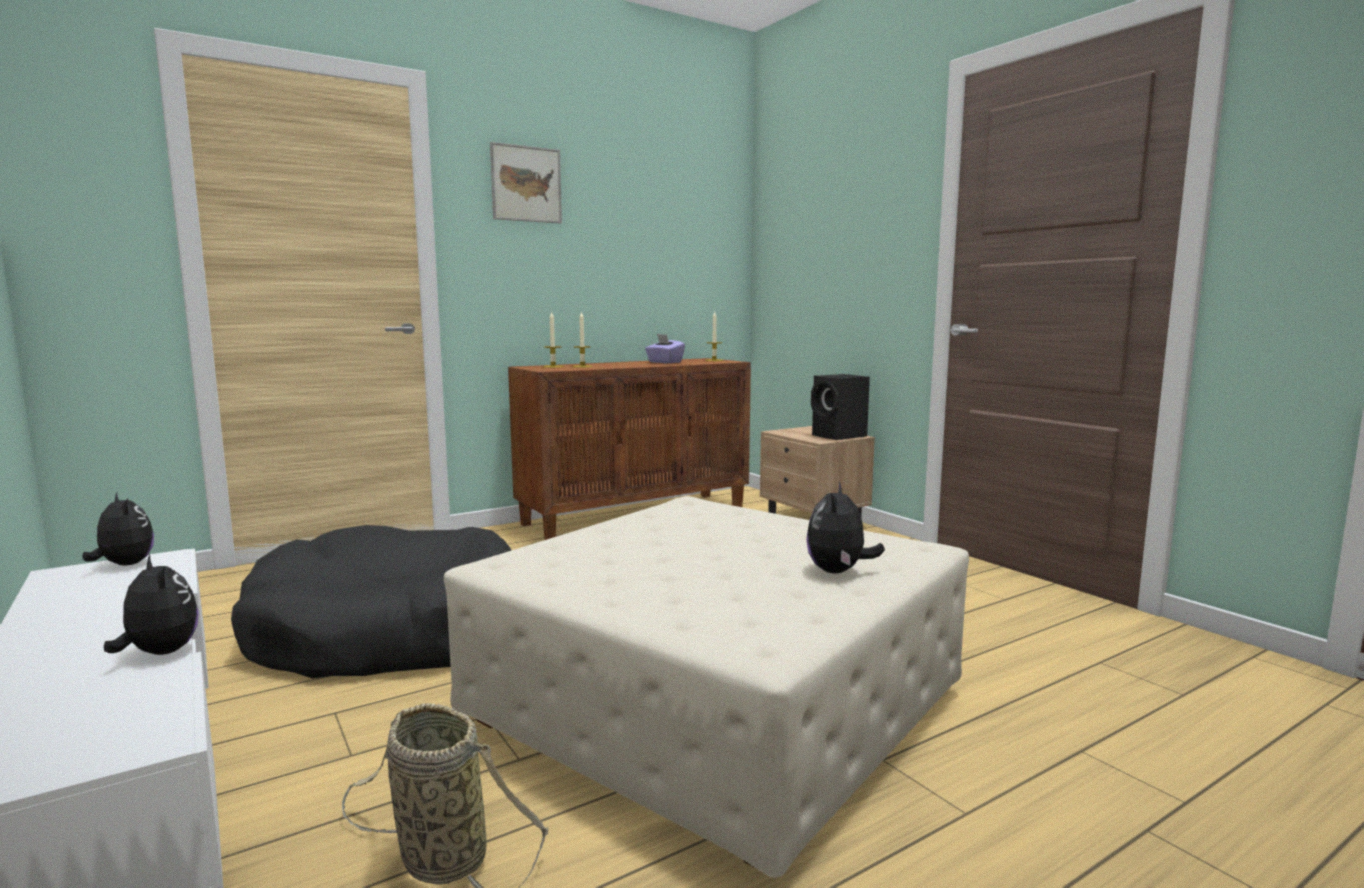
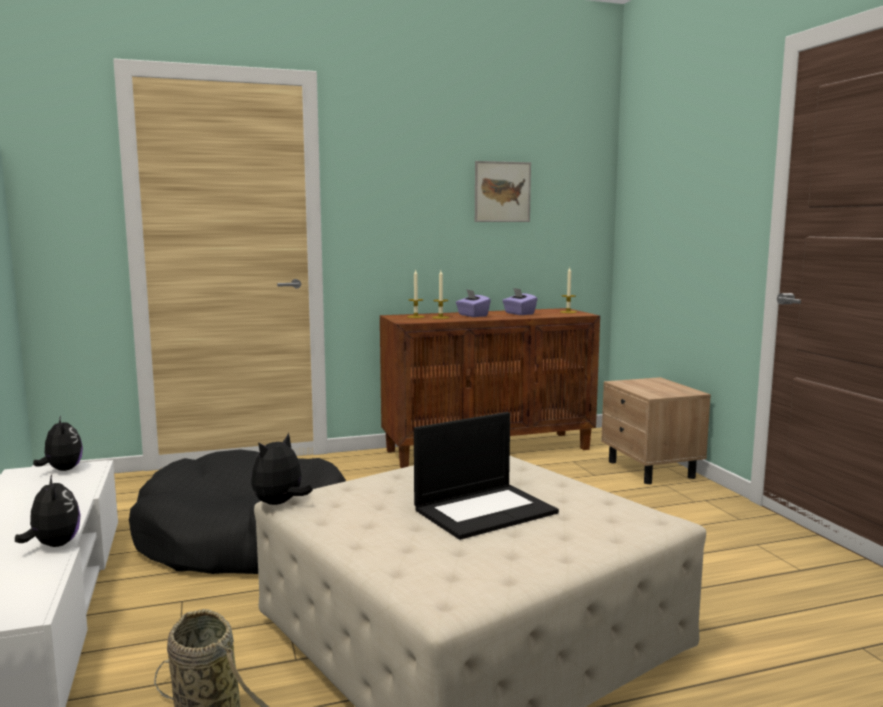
camera: 15 degrees right, 0 degrees up
(526, 184) = (400, 158): picture -> picture (502, 192)
(616, 364) = (472, 315): none -> purple tissue box
(733, 554) = (485, 510): none -> laptop
(838, 572) = (563, 538): plush toy -> plush toy (280, 504)
(840, 436) = (675, 391): black speaker -> none

